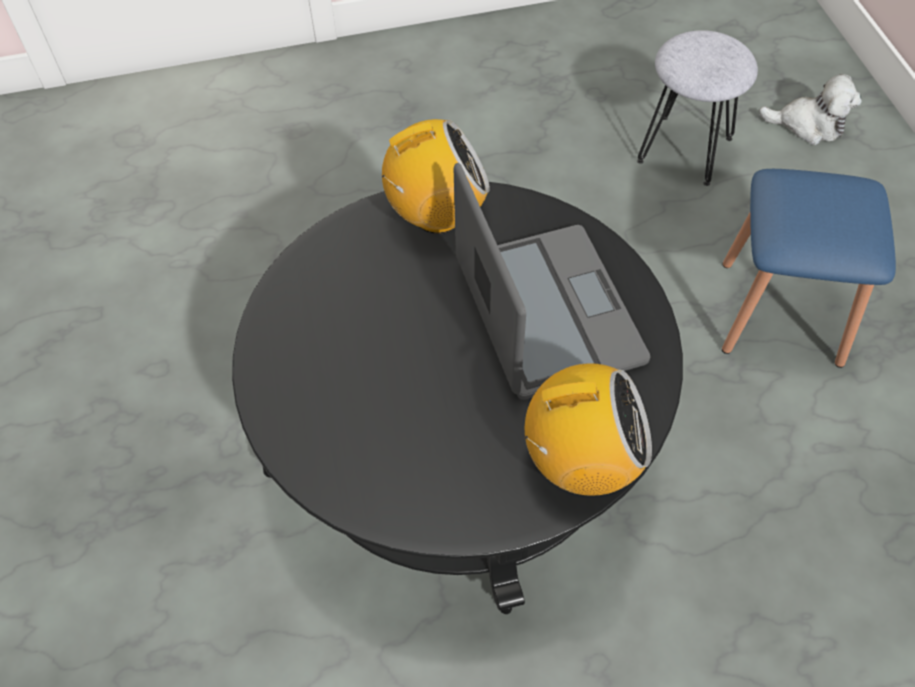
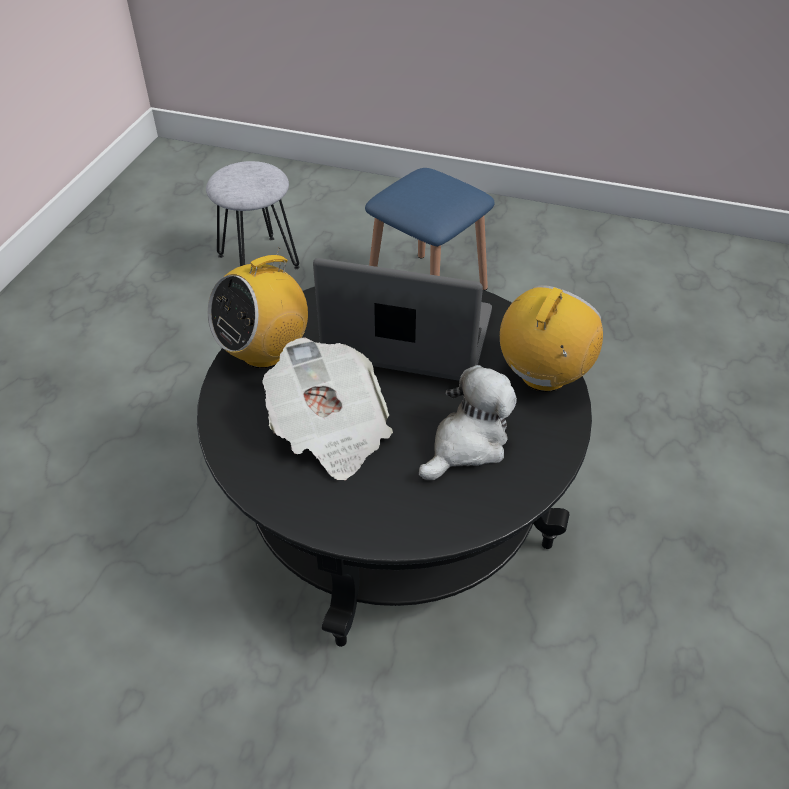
camera: 60 degrees left, 10 degrees down
(373, 319) = (330, 431): none -> newspaper
(437, 215) = (264, 352): radio -> radio turned 150 degrees counterclockwise
(808, 125) = (299, 202): plush toy -> plush toy (467, 444)

